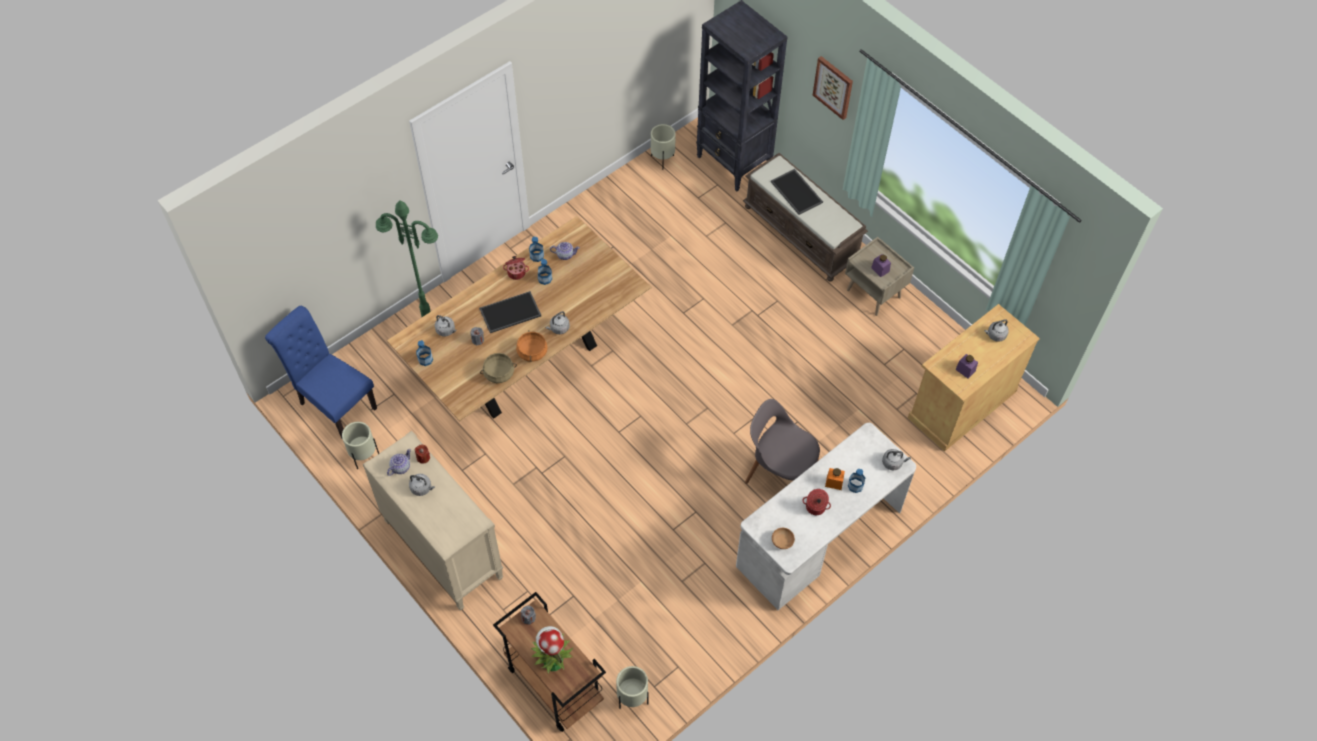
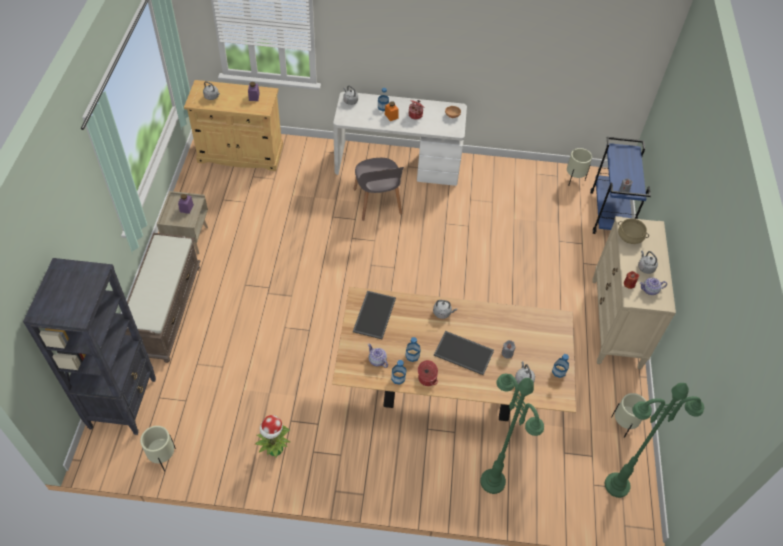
camera: 135 degrees left, 5 degrees down
(334, 404) = (616, 485): blue chair -> green floor lamp
(499, 373) = (515, 318): beige cooking pot -> beige cooking pot (630, 237)
(532, 352) = (478, 313): orange cooking pot -> none
(552, 661) = (628, 165): potted plant -> potted plant (275, 449)
(553, 684) = (609, 214): brown cart -> blue cart
(797, 192) = (153, 289): tray -> tray (373, 314)
(833, 87) = (81, 217): picture -> none

